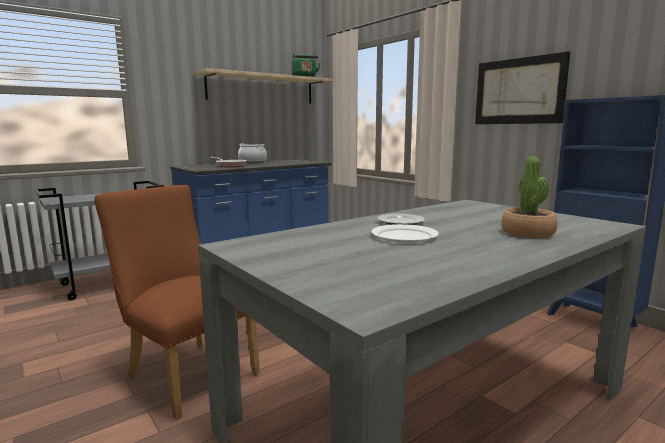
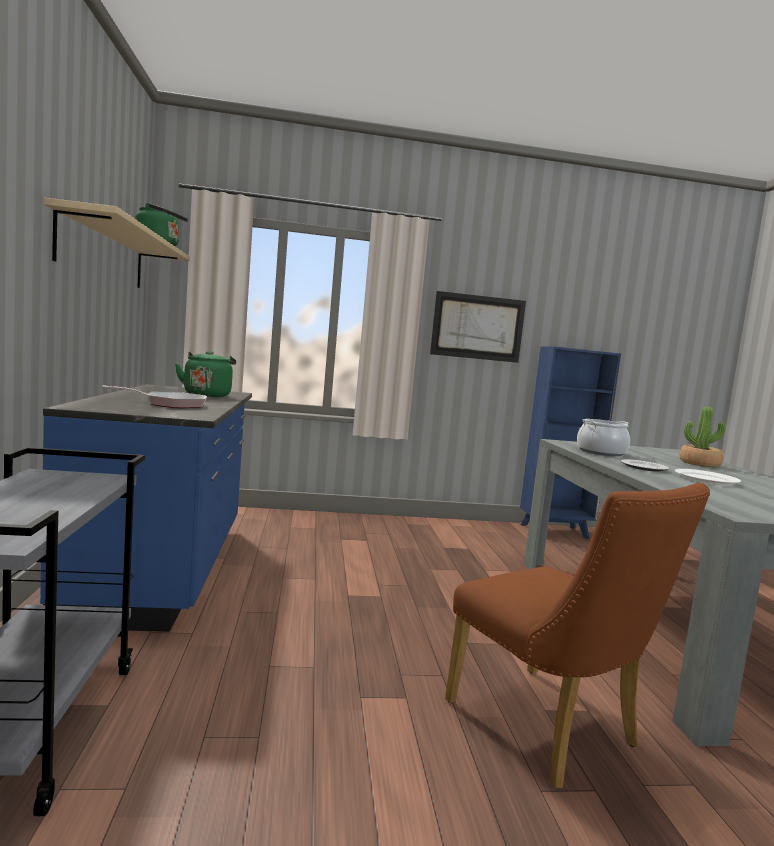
camera: 60 degrees left, 5 degrees down
(187, 373) = (551, 731): brown chair -> brown chair turned 105 degrees counterclockwise
(252, 162) = (144, 394): cooking pot -> cooking pot (601, 452)
(286, 163) = (207, 395): none -> green kettle

